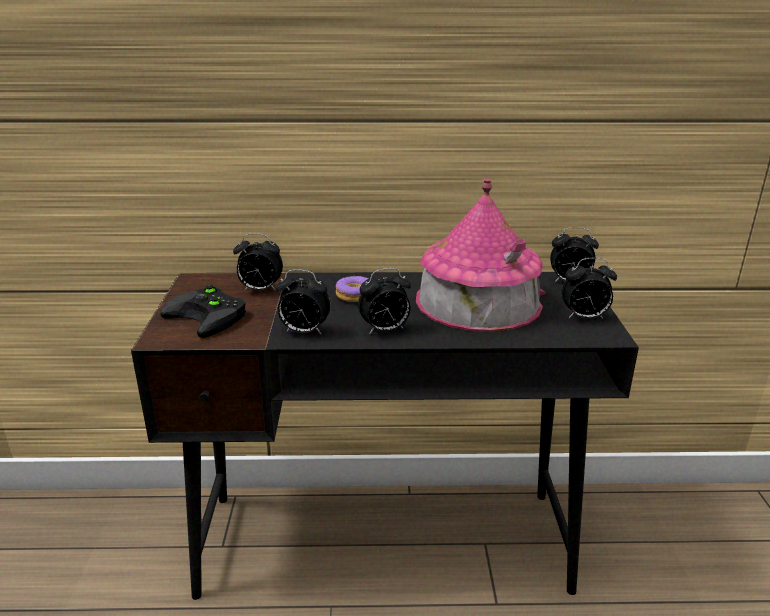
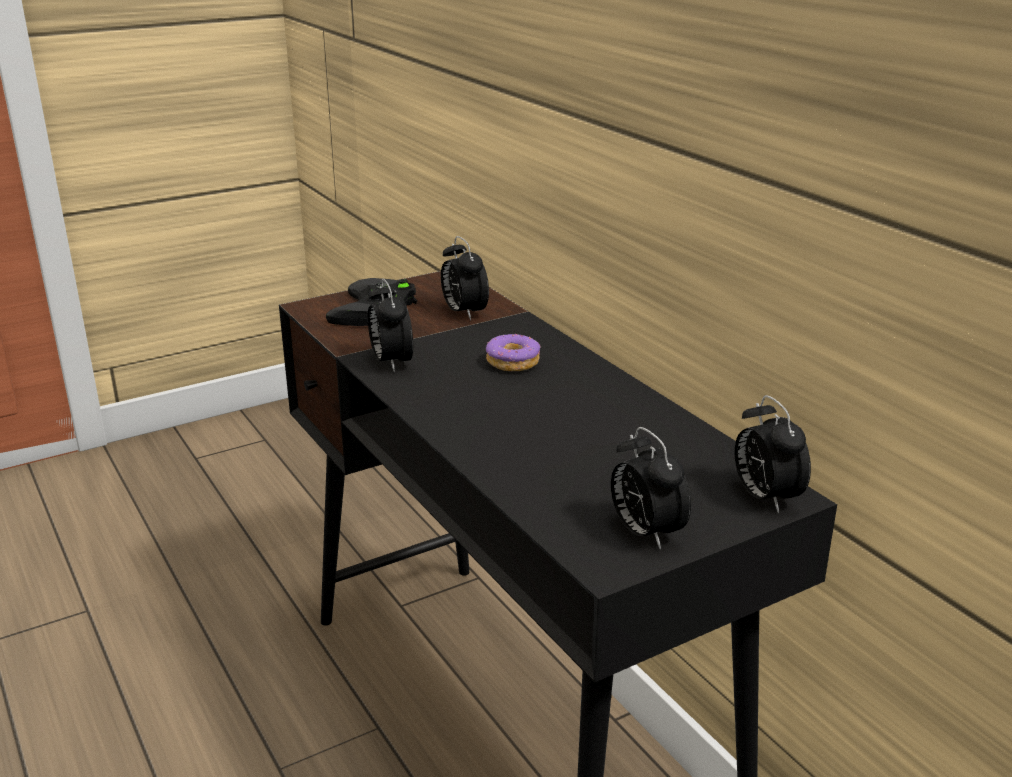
camera: 60 degrees right, 0 degrees up
(385, 330) = (442, 403): alarm clock -> none
(478, 301) = (597, 440): toy house -> none

